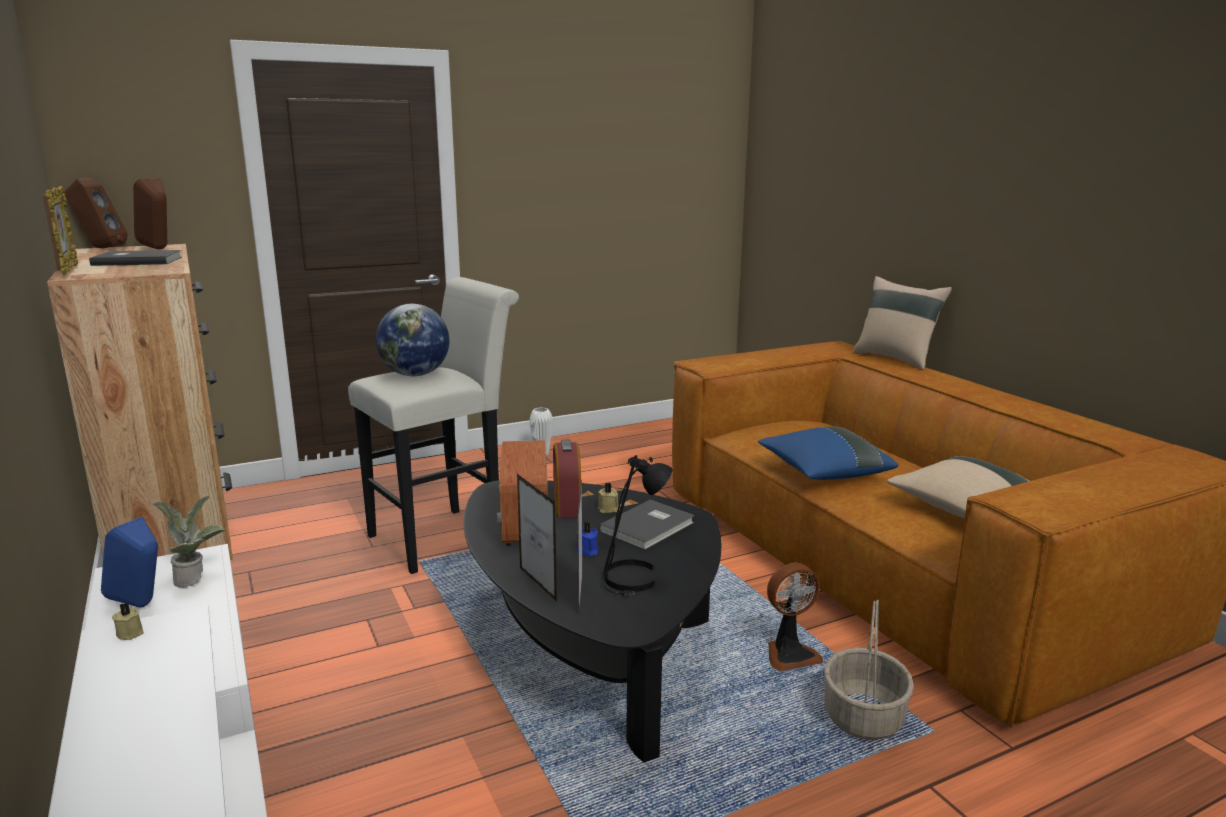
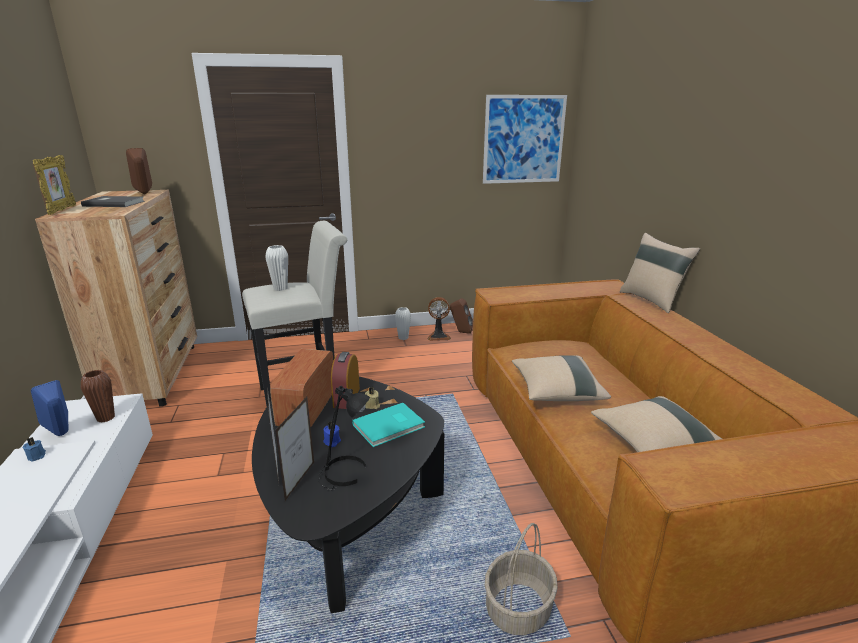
camera: 15 degrees right, 5 degrees up
(100, 248) = (115, 191): brown speaker -> brown speaker (461, 332)
(131, 633) = (37, 455): beige candle -> blue candle
(196, 578) = (105, 418): potted plant -> brown vase
(415, 375) = (280, 288): globe -> white vase
(650, 527) = (390, 426): grey book -> turquoise book
(686, 168) = (523, 139): none -> picture
(789, 654) = (489, 536): fan -> fan (438, 336)
(823, 472) = (556, 392): blue pillow -> beige pillow

